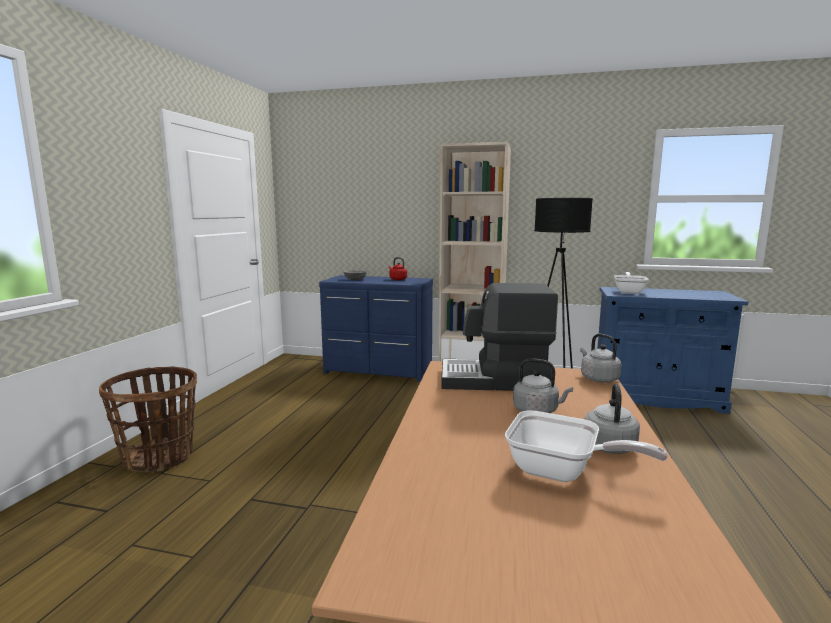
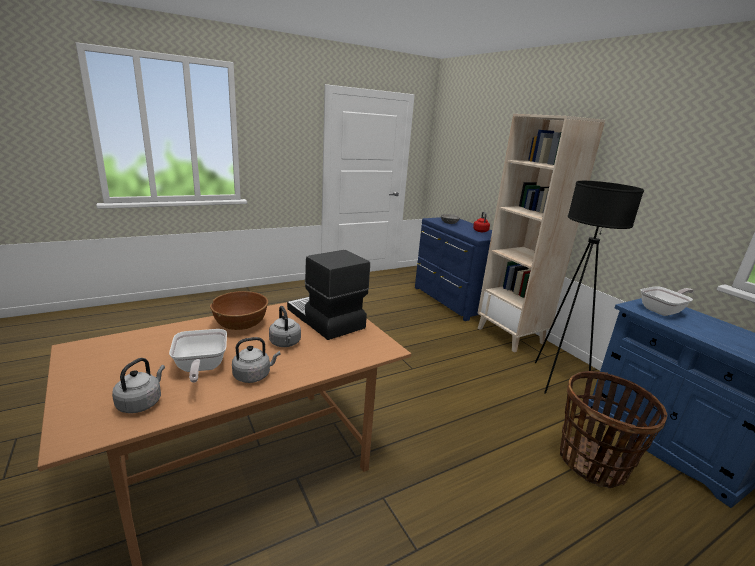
camera: 45 degrees right, 10 degrees up
(159, 457) = (269, 297): basket -> basket (592, 463)
(454, 421) = (241, 325): none -> brown bowl
(598, 378) = (380, 351): grey kettle -> grey kettle (141, 402)

